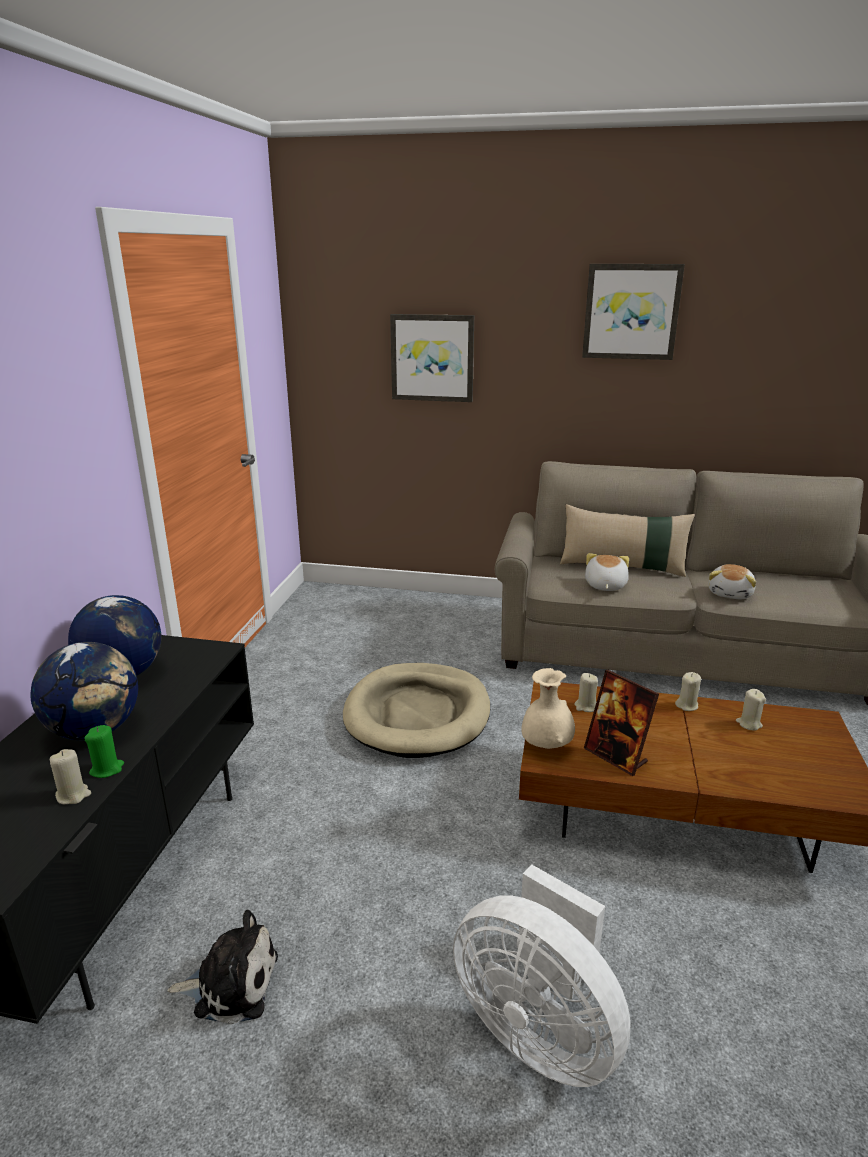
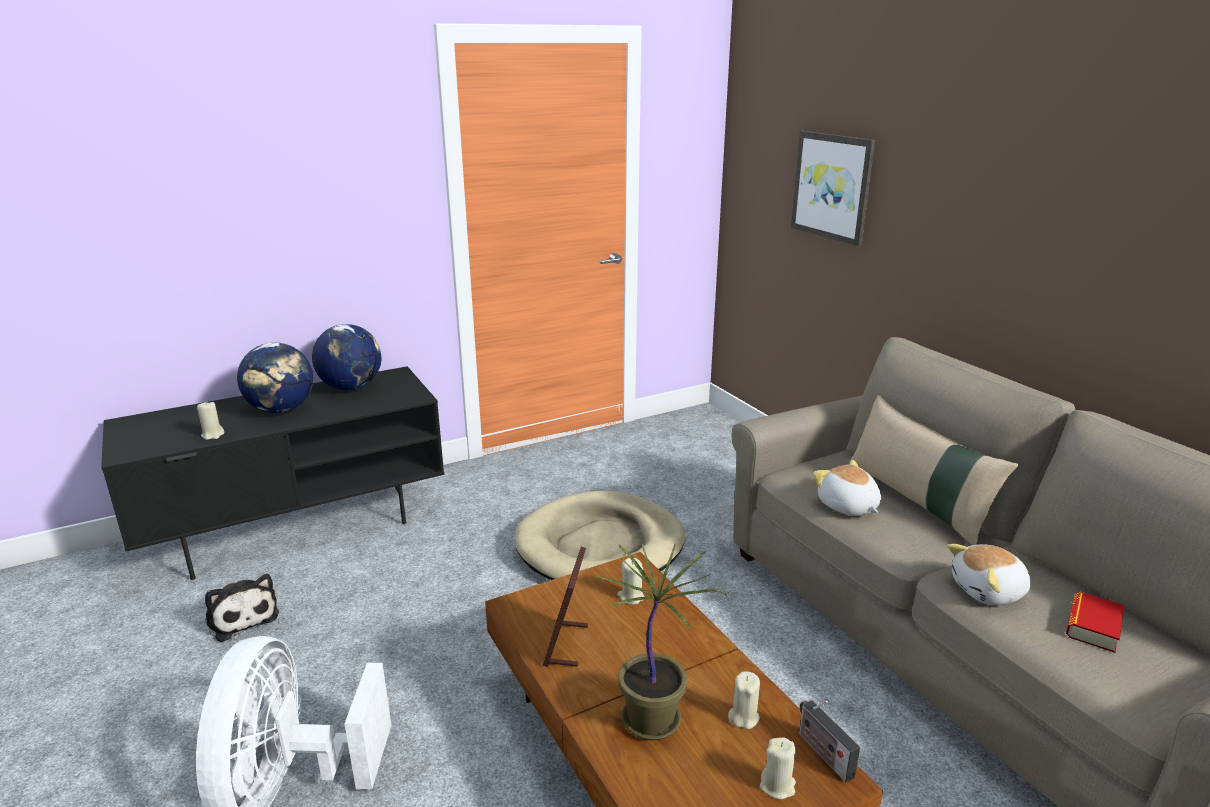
camera: 50 degrees right, 0 degrees up
(107, 769) = (245, 431): green candle -> none
(546, 746) = (536, 600): beige vase -> none
(604, 586) = (847, 506): plush toy -> plush toy turned 90 degrees counterclockwise
(631, 312) = (1052, 154): picture -> none
(687, 705) = (721, 659): beige candle -> beige candle (777, 785)
(727, 756) = (653, 720): none -> potted plant
(782, 587) = (1092, 627): none -> book
(798, 714) = (822, 753): none -> radio

